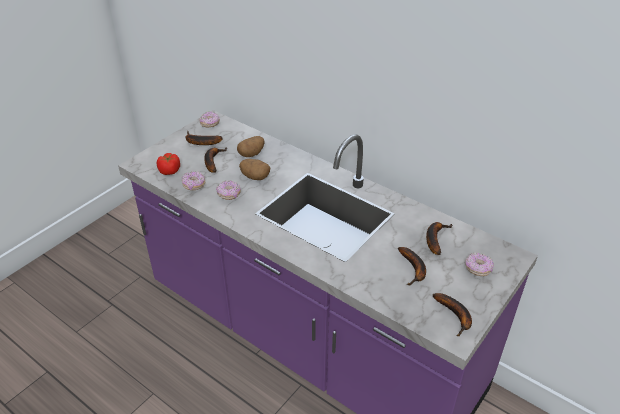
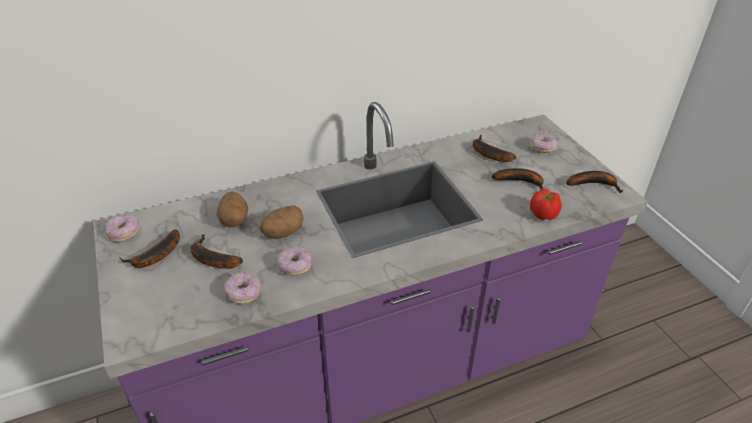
camera: 60 degrees left, 0 degrees up
(170, 171) = (186, 309): tomato -> tomato (543, 213)

